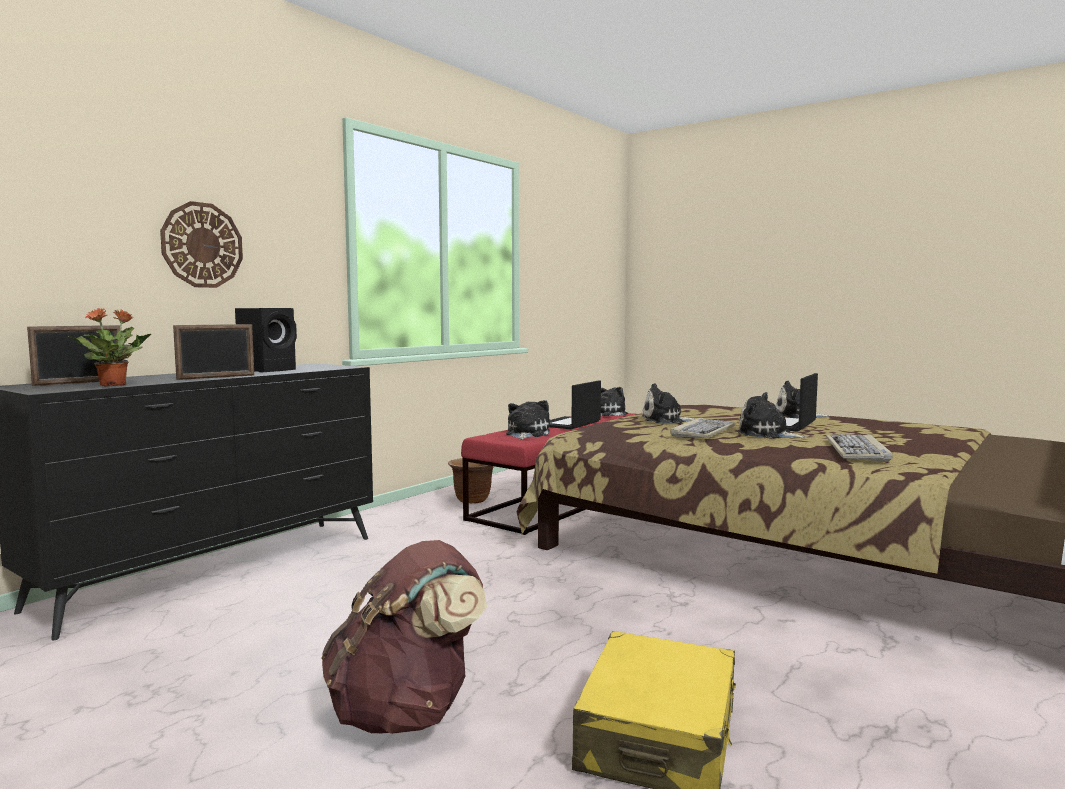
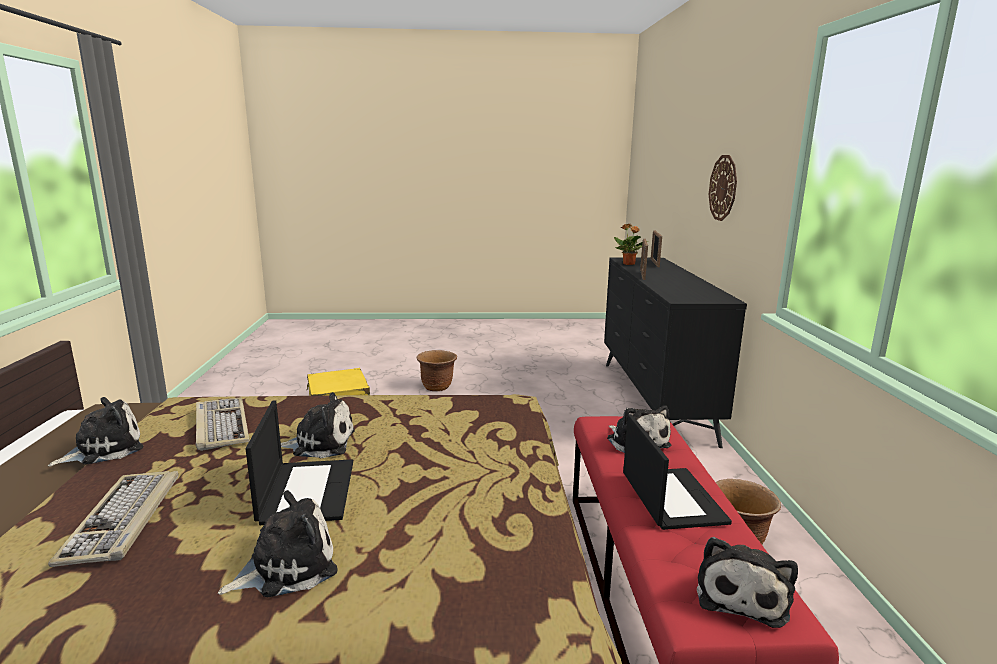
camera: 140 degrees right, 10 degrees up
(269, 370) = (681, 286): black speaker -> none
(407, 713) = (437, 387): brown backpack -> brown planter
(665, 420) = (473, 456): plush toy -> plush toy (104, 449)
(703, 432) = (394, 429): keyboard -> keyboard (124, 519)

